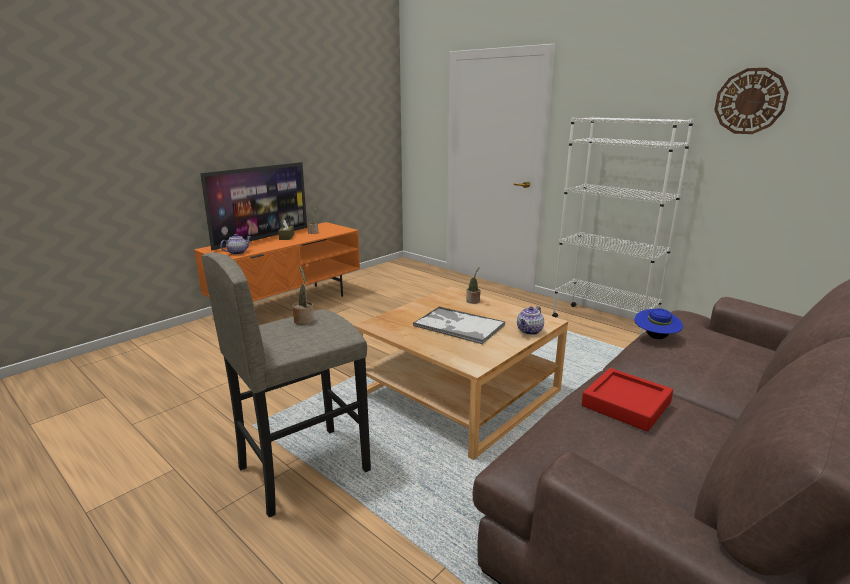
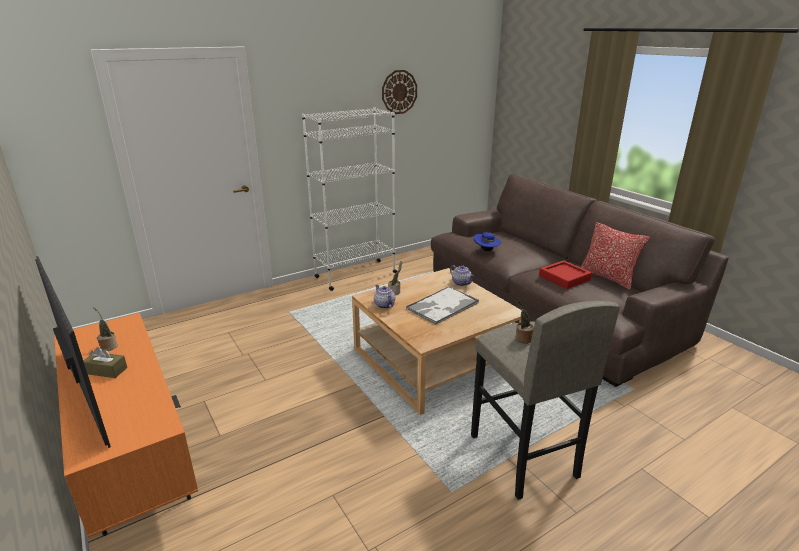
camera: 75 degrees left, 5 degrees up
(238, 252) = (148, 418): teapot -> teapot (384, 305)
(698, 461) = (607, 277): none -> pillow

